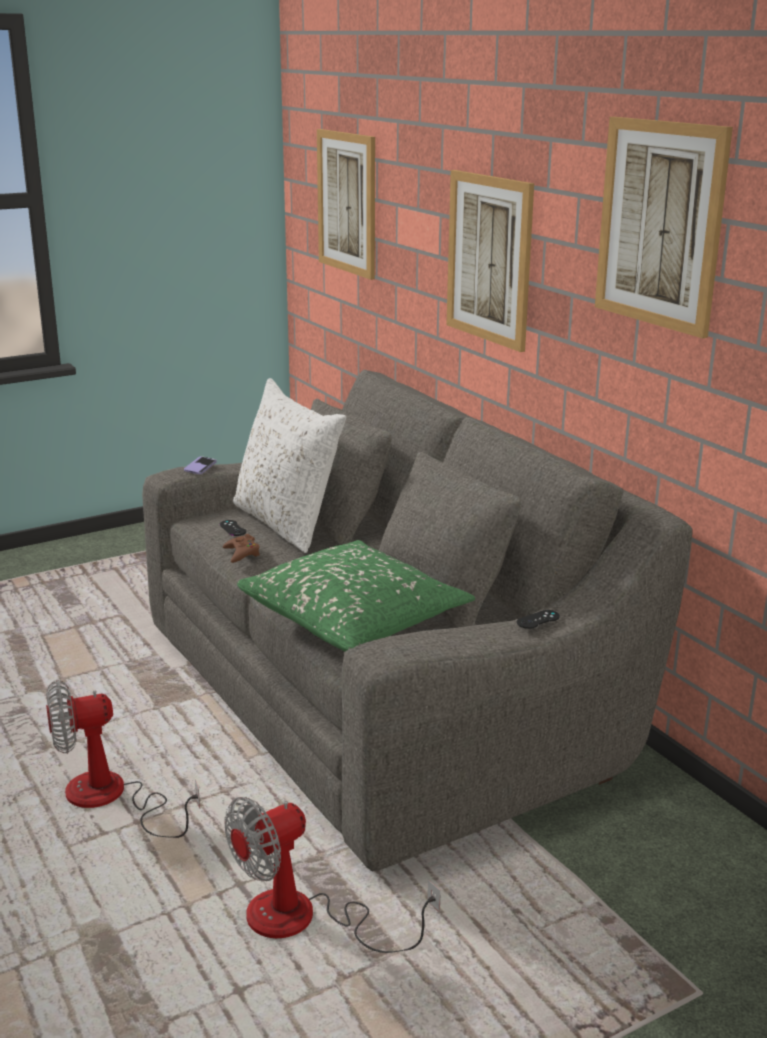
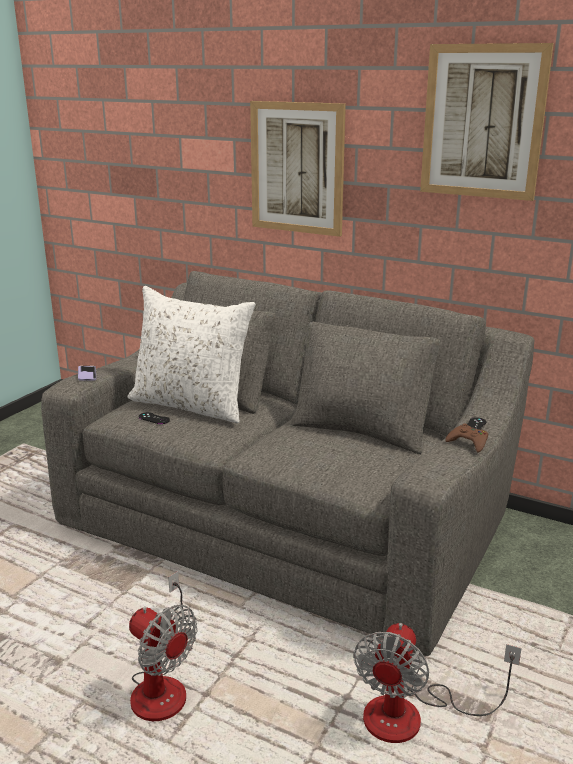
camera: 30 degrees left, 0 degrees up
(111, 799) = (163, 684): fan -> fan turned 90 degrees counterclockwise
(242, 553) = (187, 436): brown game controller -> brown game controller (468, 442)
(347, 202) = (118, 140): picture -> none
(355, 618) = (335, 462): green pillow -> none

